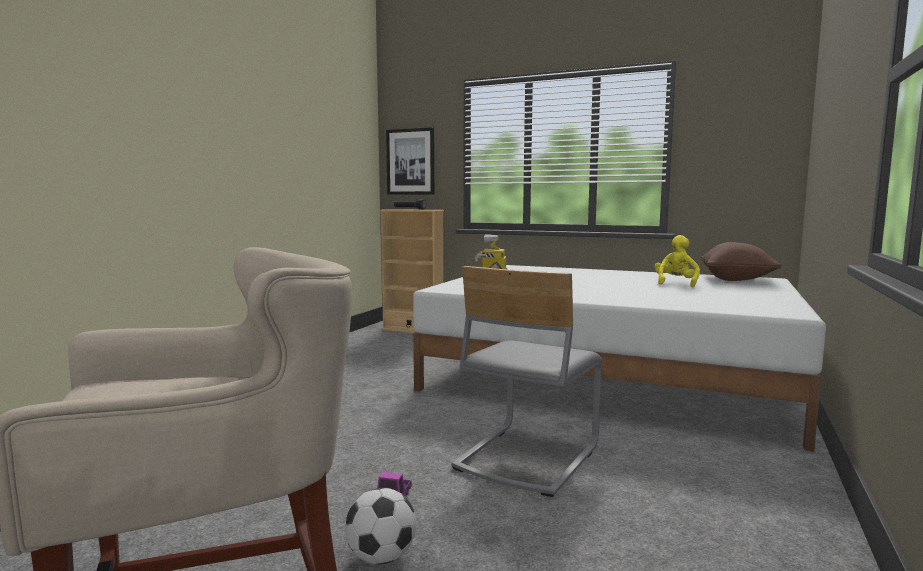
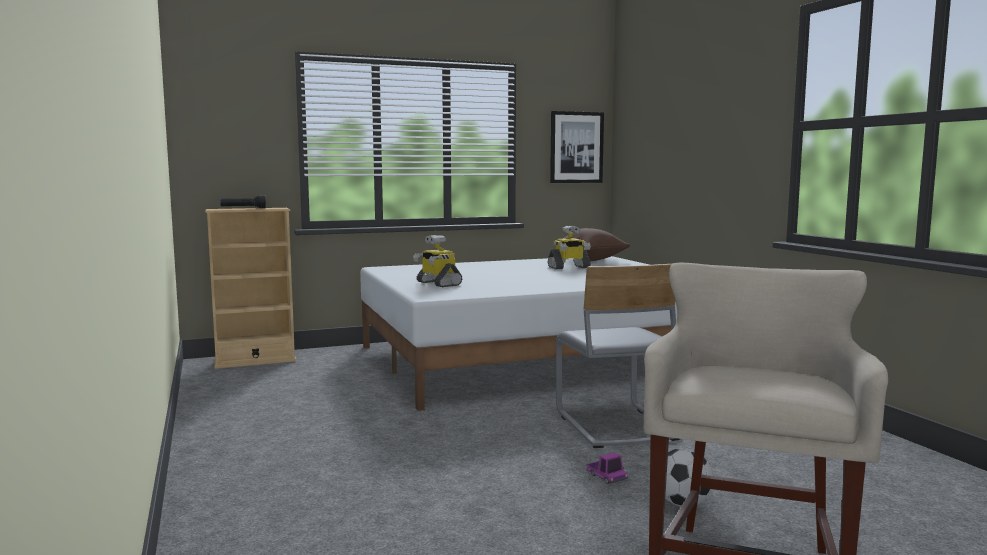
camera: 45 degrees left, 0 degrees up
(410, 162) = (221, 146): picture -> picture (576, 147)
(676, 283) = (569, 267): yellow plush toy -> toy robot

